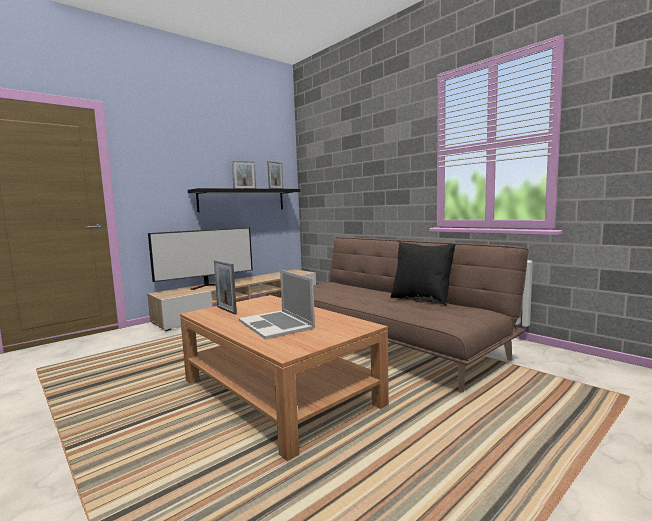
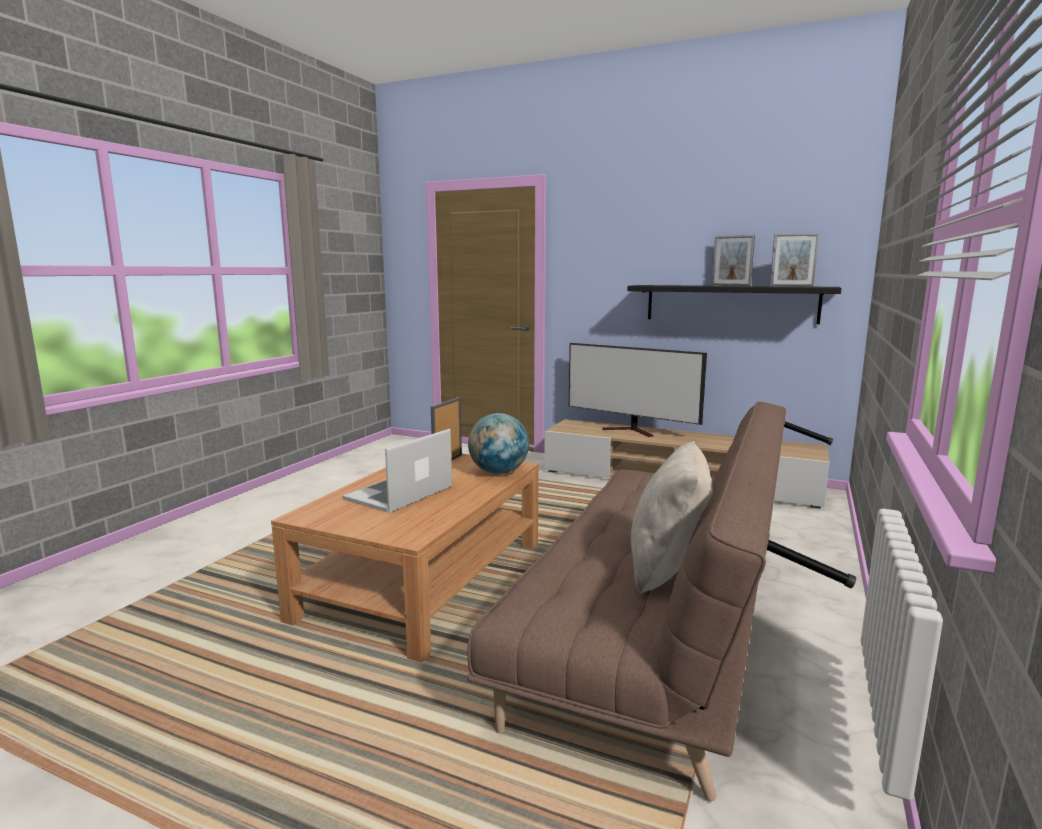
camera: 65 degrees right, 5 degrees up
(274, 302) = (498, 472): none -> globe
(422, 299) = (668, 568): black pillow -> beige pillow

